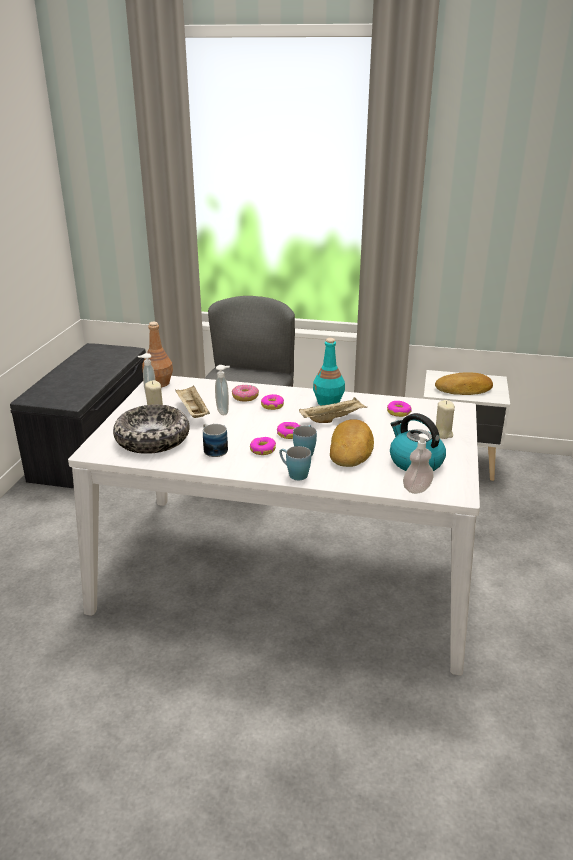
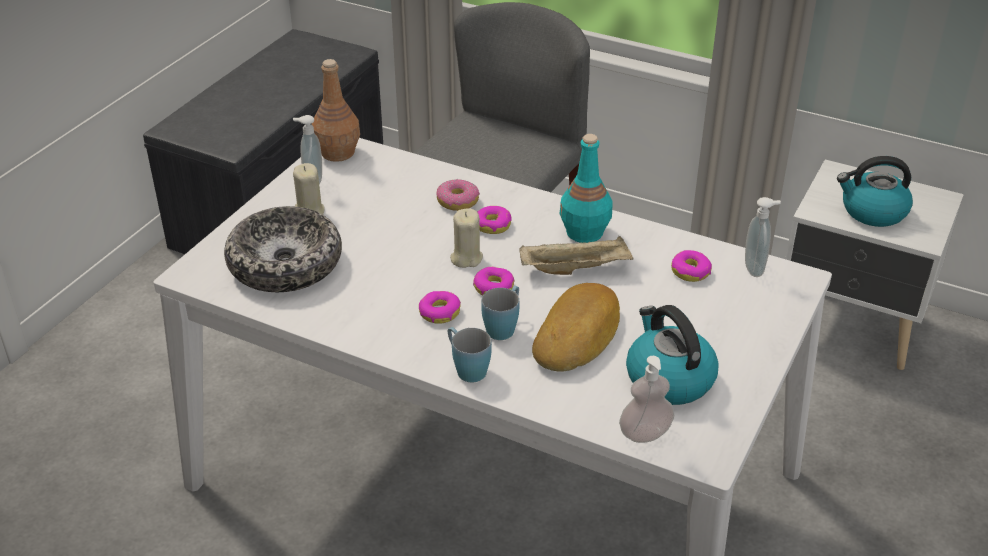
camera: 15 degrees right, 10 degrees up
(192, 411) = (365, 218): beige tray -> none
(213, 449) = (366, 297): mug -> none
(224, 411) = (412, 225): soap dispenser -> soap dispenser (755, 268)
(442, 434) = (741, 329): beige candle -> beige candle (466, 258)
(464, 389) = (872, 212): bread -> kettle

